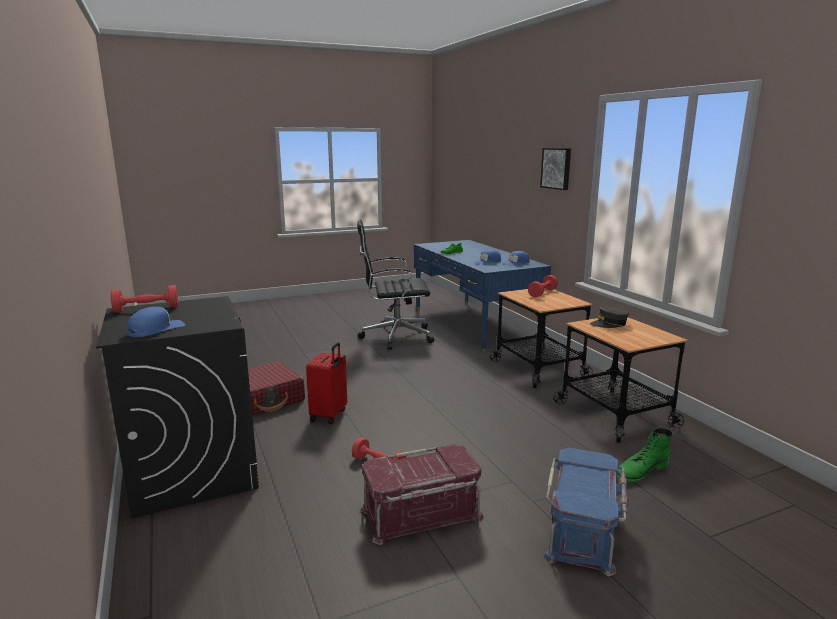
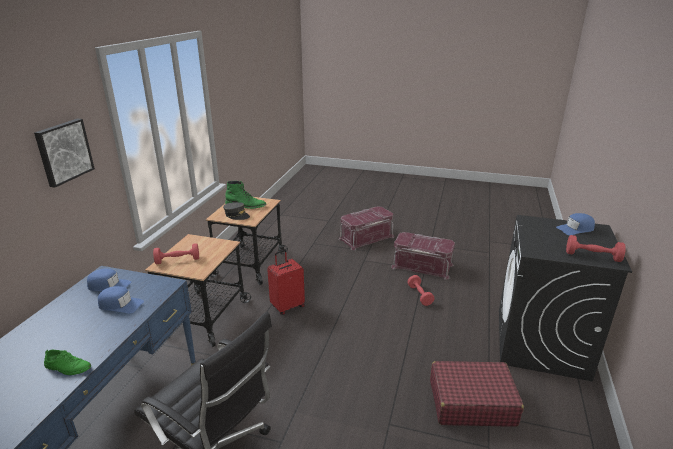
camera: 140 degrees left, 10 degrees up
(329, 415) = (421, 350): red suitcase -> red suitcase (287, 306)
(583, 529) = (366, 237): blue storage box -> red storage box
(641, 471) = (303, 241): green boot -> green boot (246, 206)

